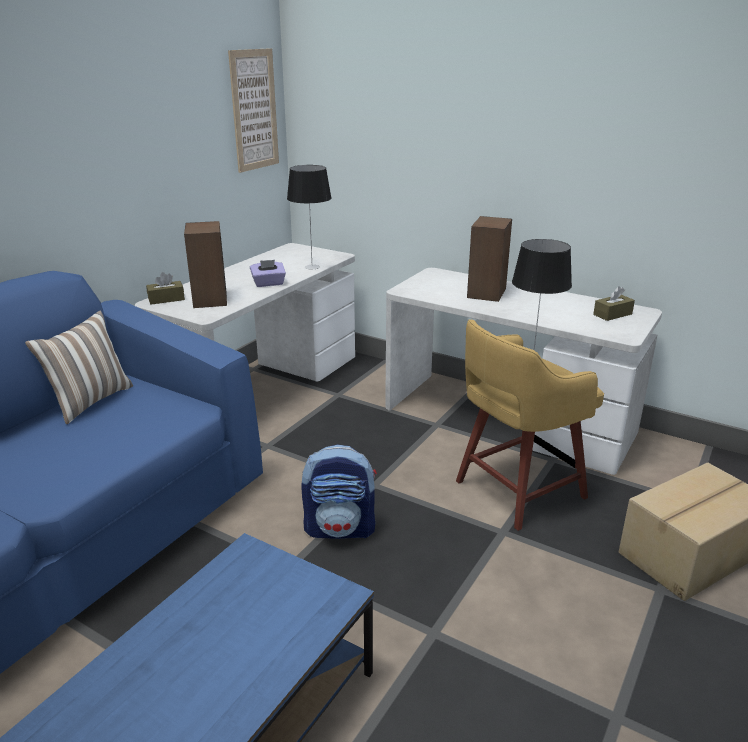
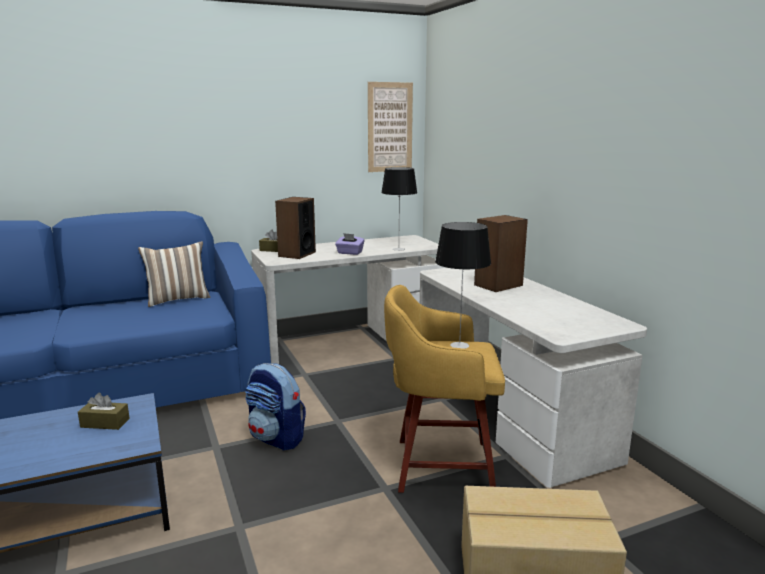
camera: 35 degrees right, 10 degrees down
(612, 314) = (584, 320): brown tissue box -> brown tissue box (105, 423)

